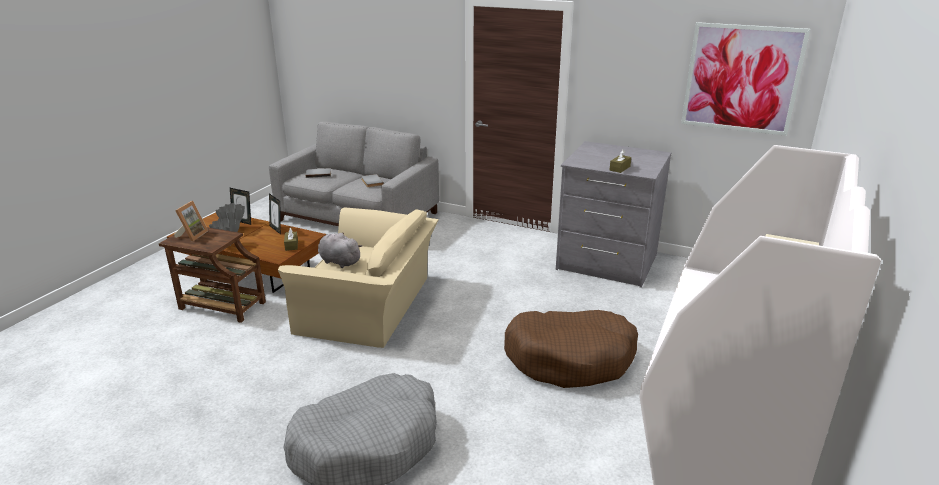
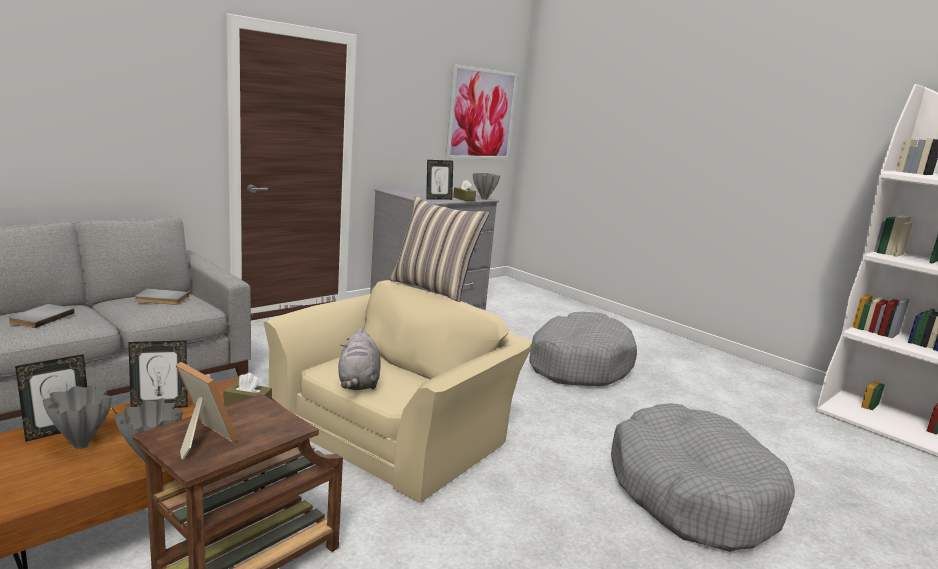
camera: 70 degrees left, 10 degrees down
(338, 261) = (358, 383): grey plush toy -> grey plush toy turned 60 degrees counterclockwise
(413, 224) = (433, 288): none -> pillow
(570, 358) = (578, 364): brown dog bed -> grey dog bed
(594, 162) = (438, 199): none -> picture frame
(643, 173) = (484, 199): none -> grey vase

